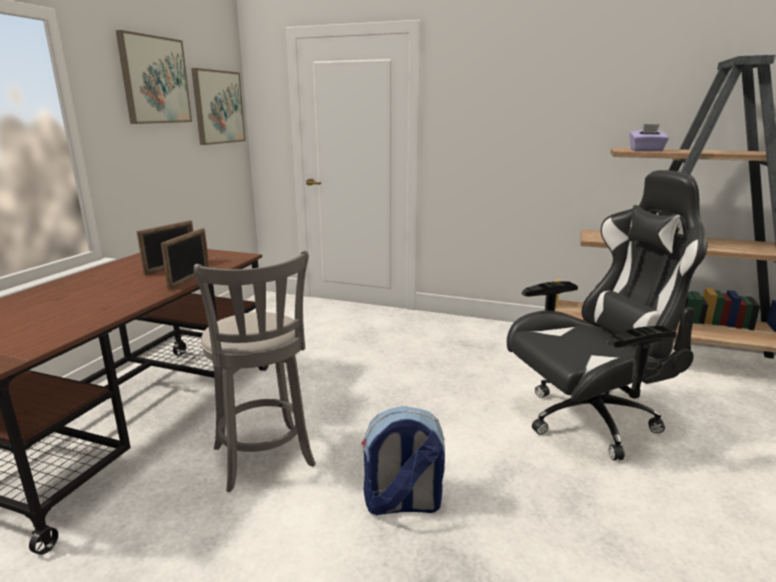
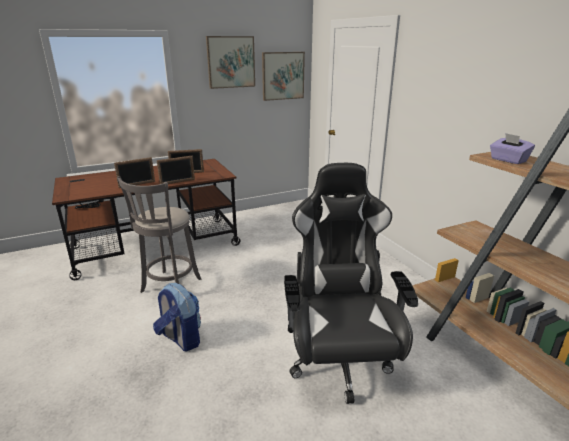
camera: 45 degrees right, 5 degrees up
(121, 300) = (137, 184): none -> picture frame
(583, 422) = (340, 367): black office chair -> black office chair turned 120 degrees counterclockwise

